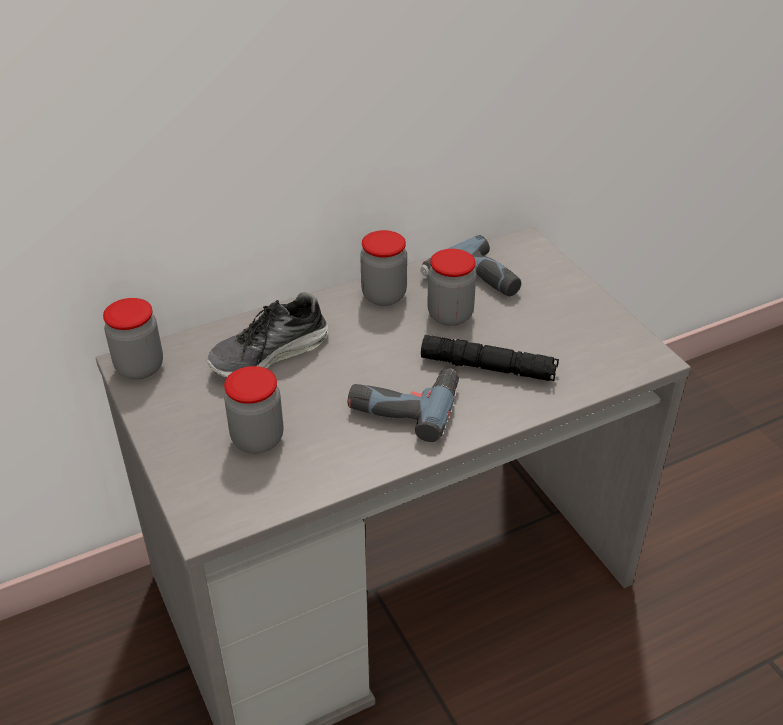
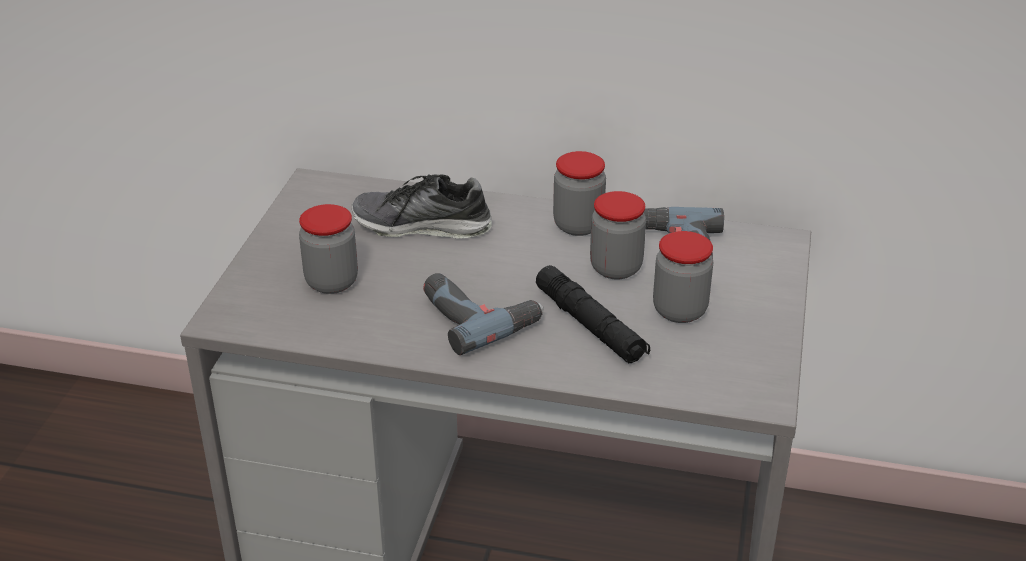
camera: 40 degrees right, 5 degrees down
(139, 367) = (316, 189): jar -> jar (679, 310)

